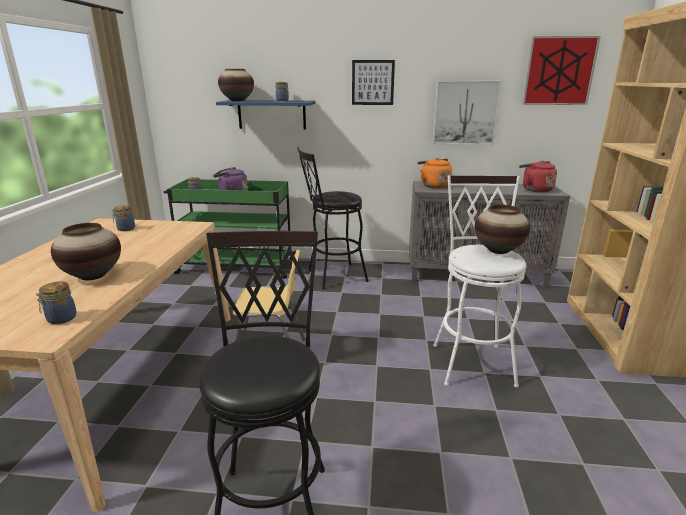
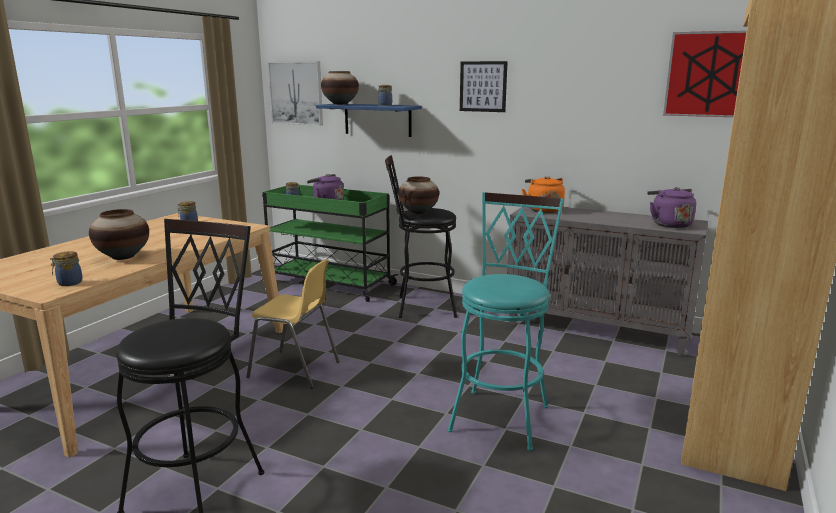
camera: 20 degrees right, 5 degrees down
(465, 113) = (590, 124): picture -> picture (296, 93)
(471, 359) = (502, 413): white stool -> turquoise stool
(498, 250) = (522, 282): vase -> vase (418, 212)
(535, 189) = (669, 224): red kettle -> purple kettle

